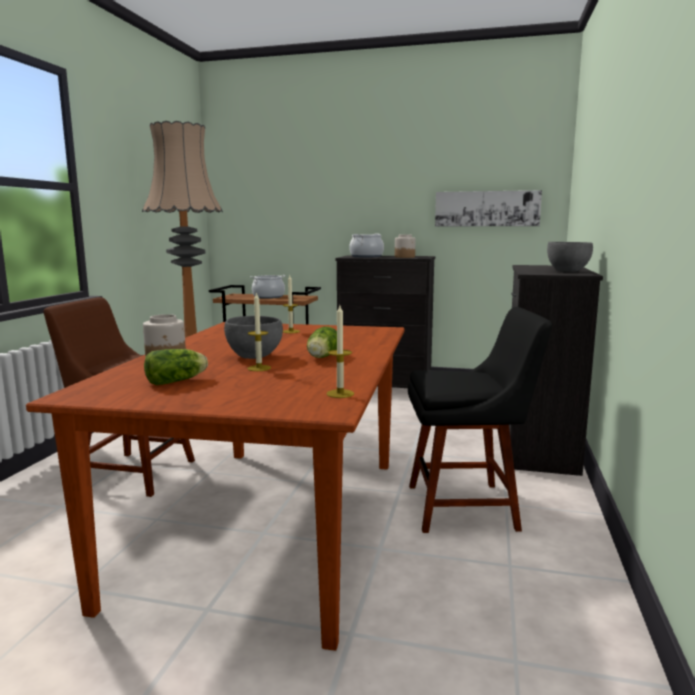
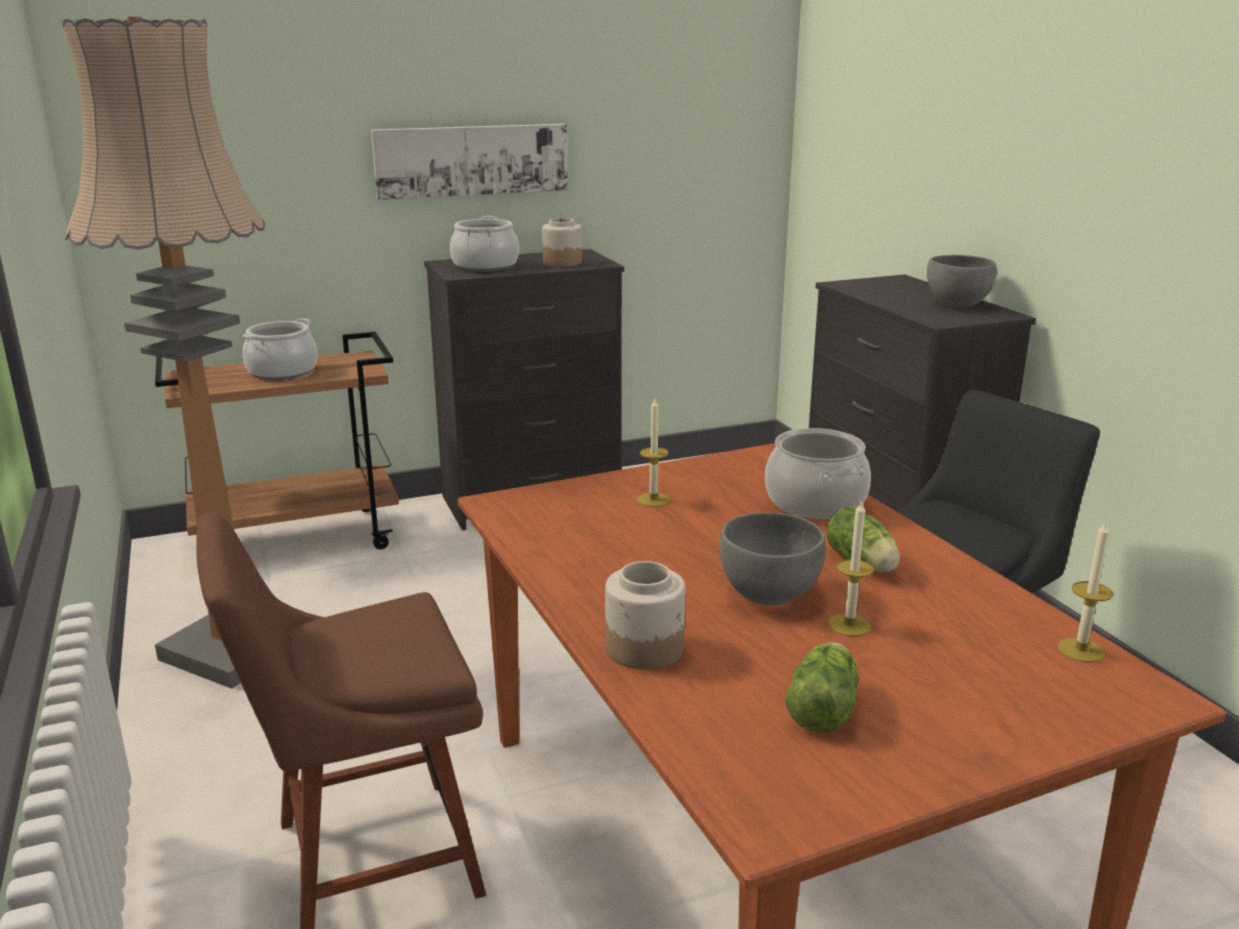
camera: 35 degrees left, 10 degrees up
(359, 341) = (814, 502): none -> cooking pot
(487, 208) = (671, 157): picture -> picture (472, 160)

